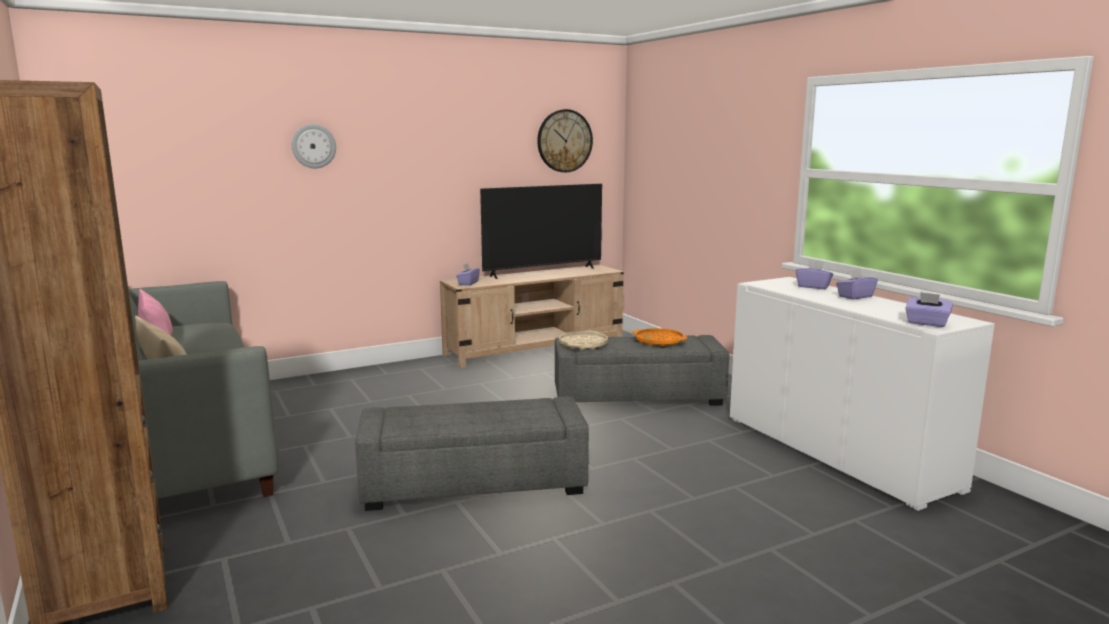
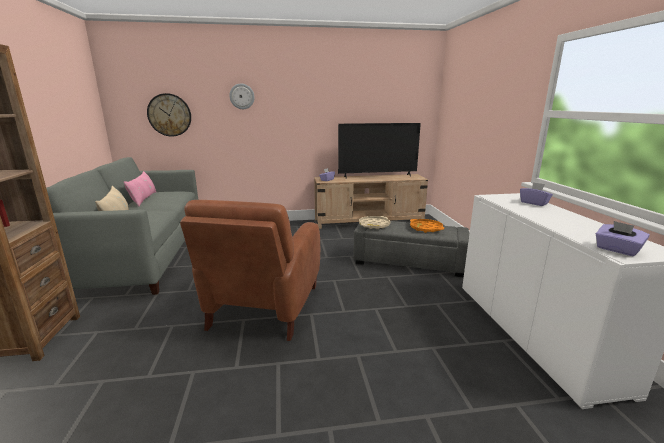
camera: 20 degrees right, 5 degrees up
(474, 484) = (263, 308): grey ottoman -> brown armchair
(564, 141) = (398, 95): wall clock -> wall clock (169, 115)
(855, 296) = (564, 215): purple tissue box -> none

